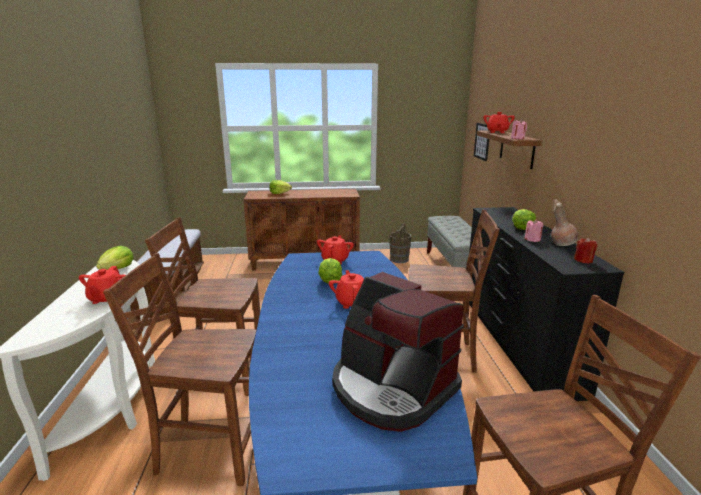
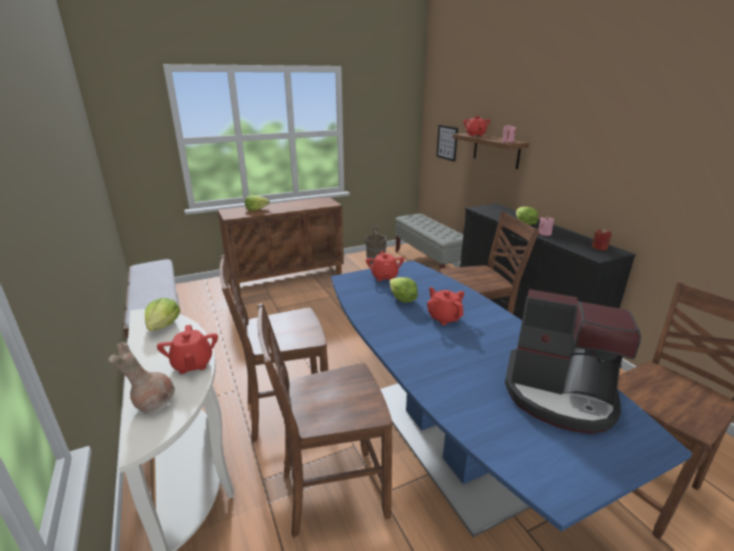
camera: 20 degrees left, 5 degrees up
(561, 244) = (568, 235): brown vase -> brown vase (154, 404)

